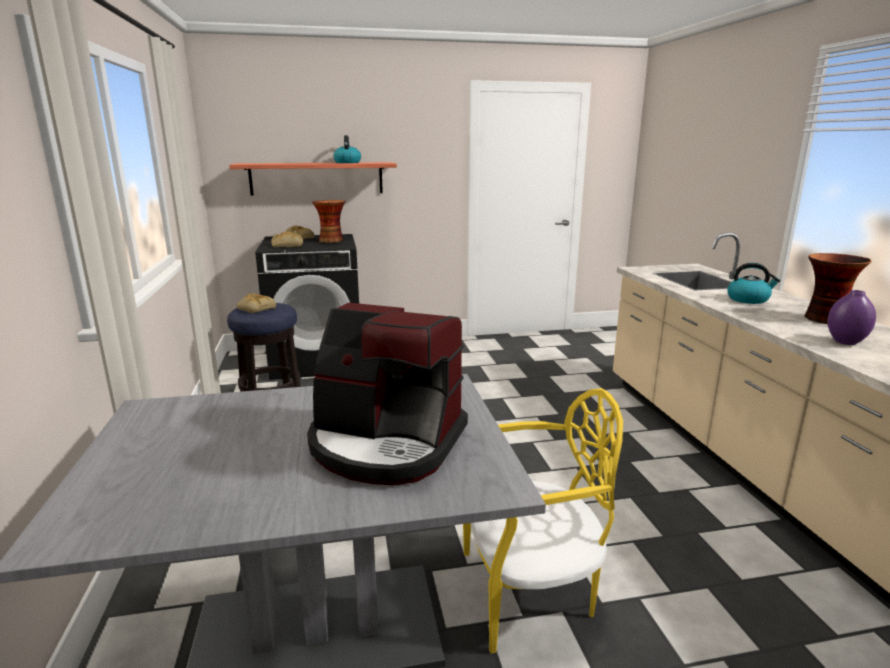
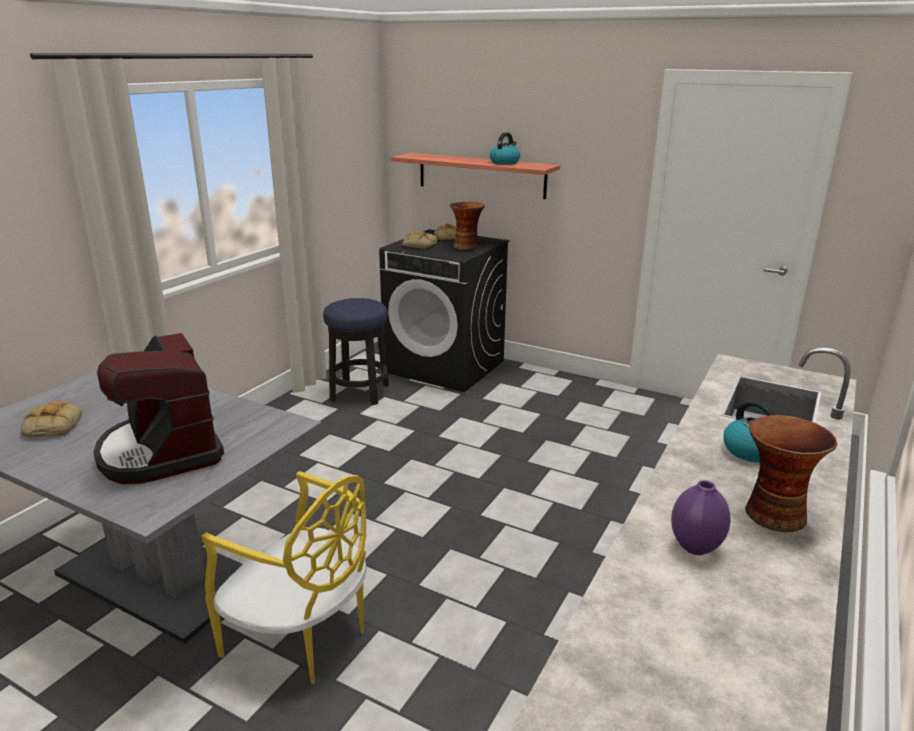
camera: 40 degrees right, 5 degrees up
(255, 308) = (351, 303): bread -> bread (52, 426)

